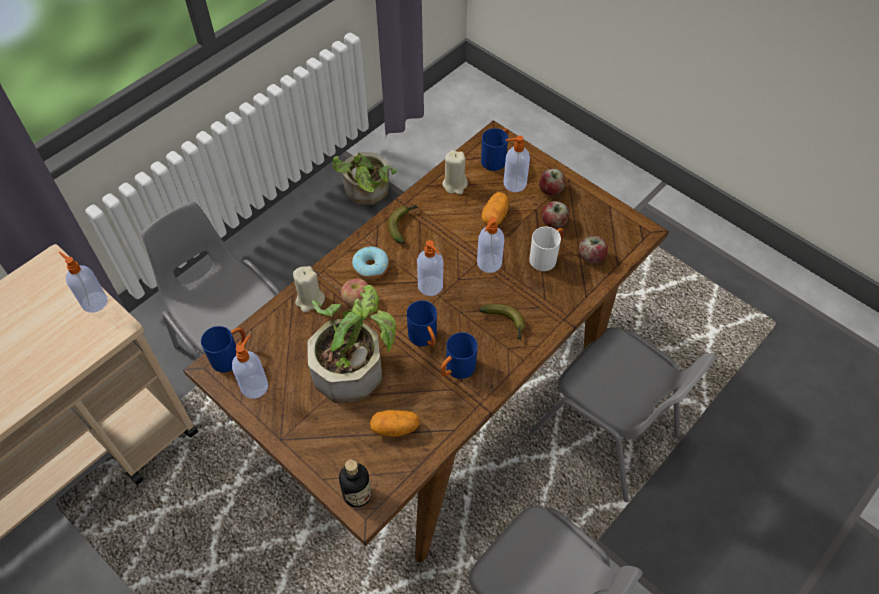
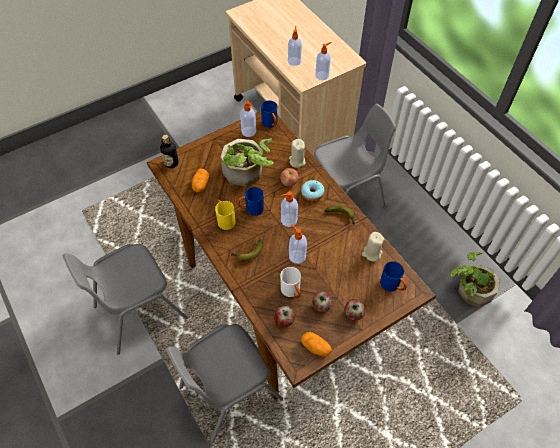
camera: 105 degrees right, 0 degrees up
(456, 370) = (224, 220): blue mug -> yellow mug
(495, 216) = (337, 270): potato -> potato (315, 347)
(514, 184) = (364, 291): soap dispenser -> soap dispenser (294, 61)

